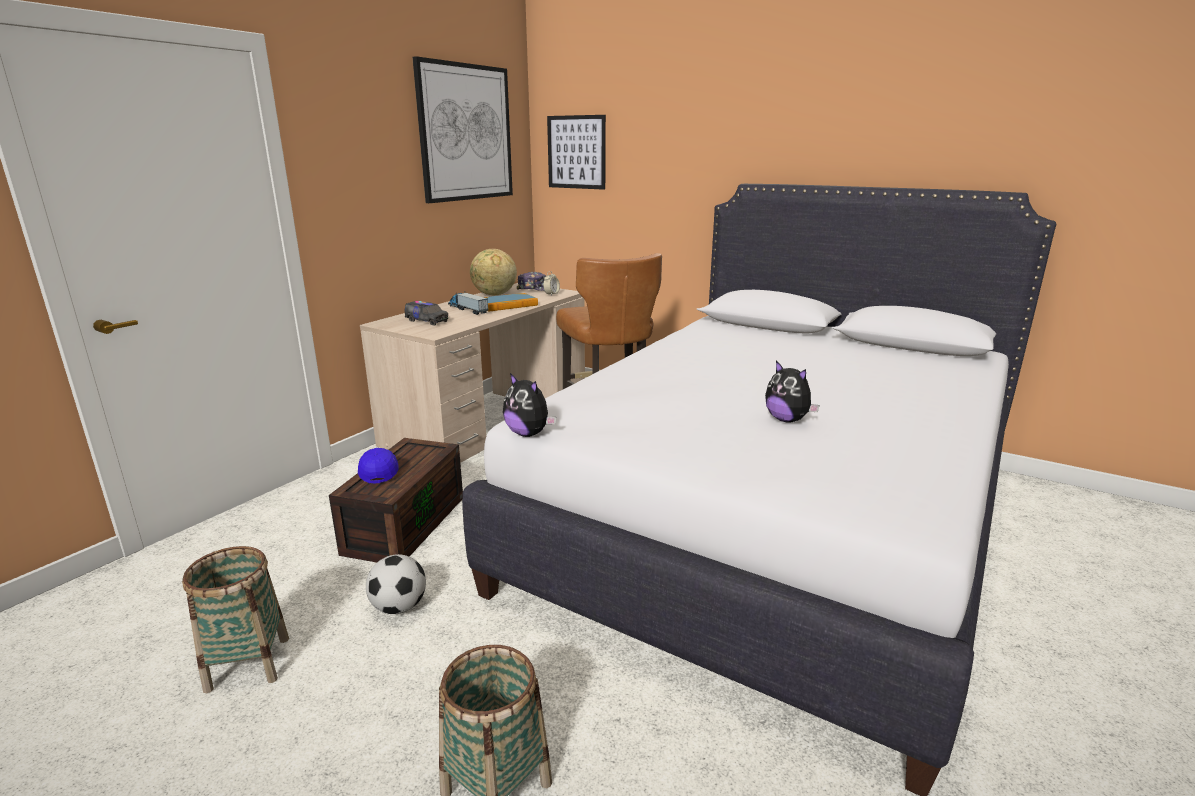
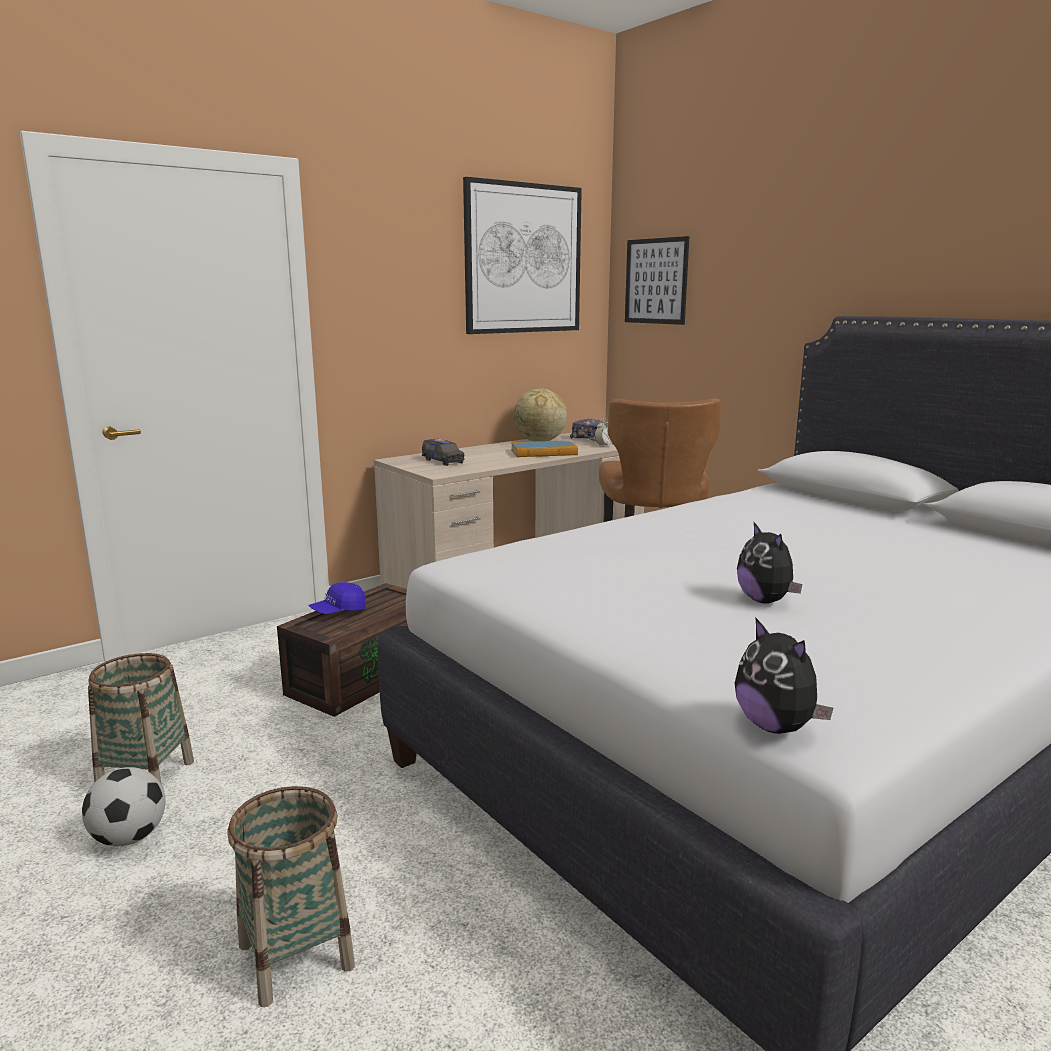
camera: 20 degrees right, 5 degrees down
(379, 471) = (338, 611): blue cap -> blue cap turned 135 degrees counterclockwise
(399, 607) = (309, 756): football -> football (129, 838)
(467, 309) = (496, 453): toy truck -> none
(528, 433) = (445, 576): plush toy -> plush toy (776, 726)

